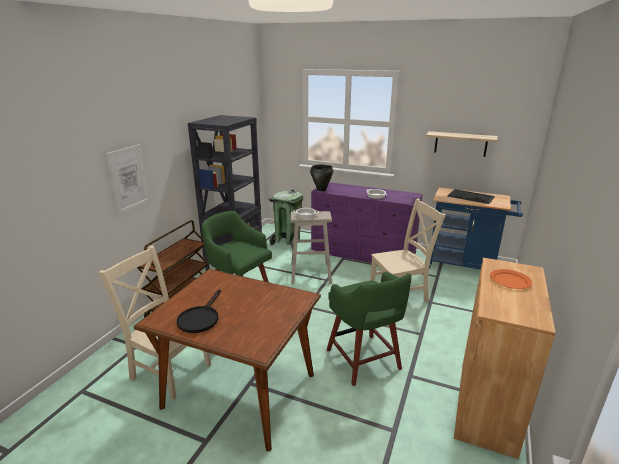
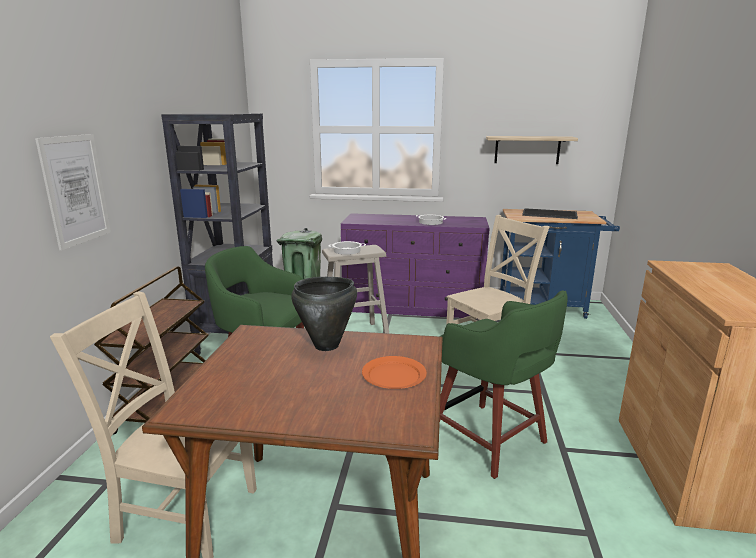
camera: 15 degrees left, 5 degrees down
(200, 318) = (269, 395): black frying pan -> none
(321, 190) = (353, 221): black cooking pot -> black cooking pot (327, 346)
(510, 281) = (712, 279): orange plate -> orange plate (394, 375)

